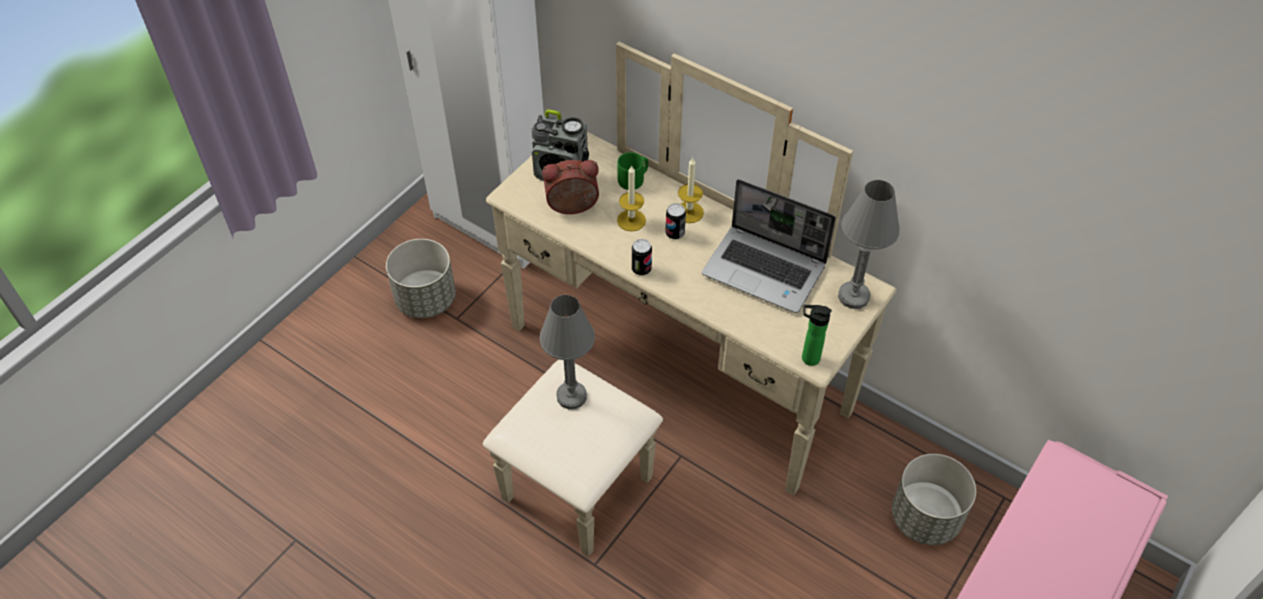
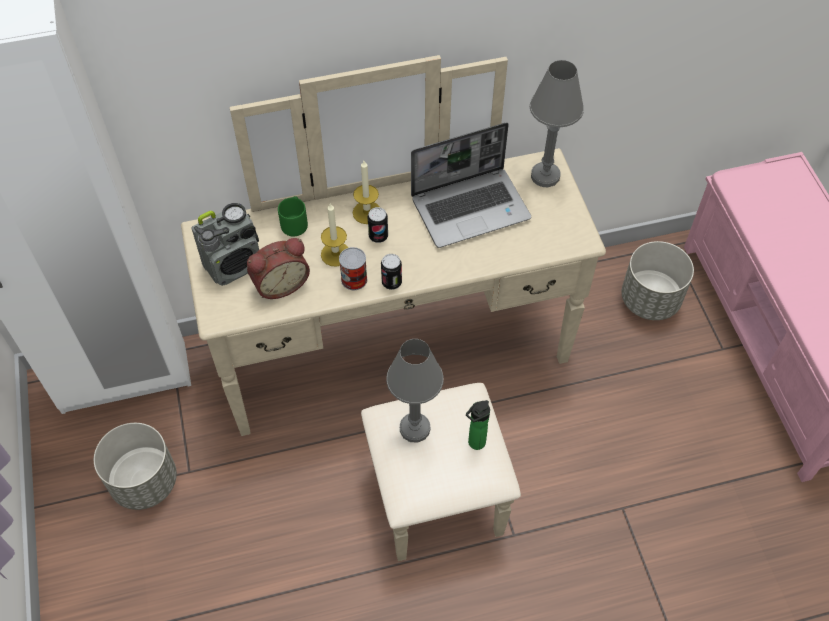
camera: 50 degrees left, 5 degrees up
(572, 207) = (280, 283): alarm clock -> alarm clock turned 150 degrees counterclockwise
(620, 246) = (354, 279): none -> can
(807, 358) = (574, 242): bottle -> bottle (474, 444)

